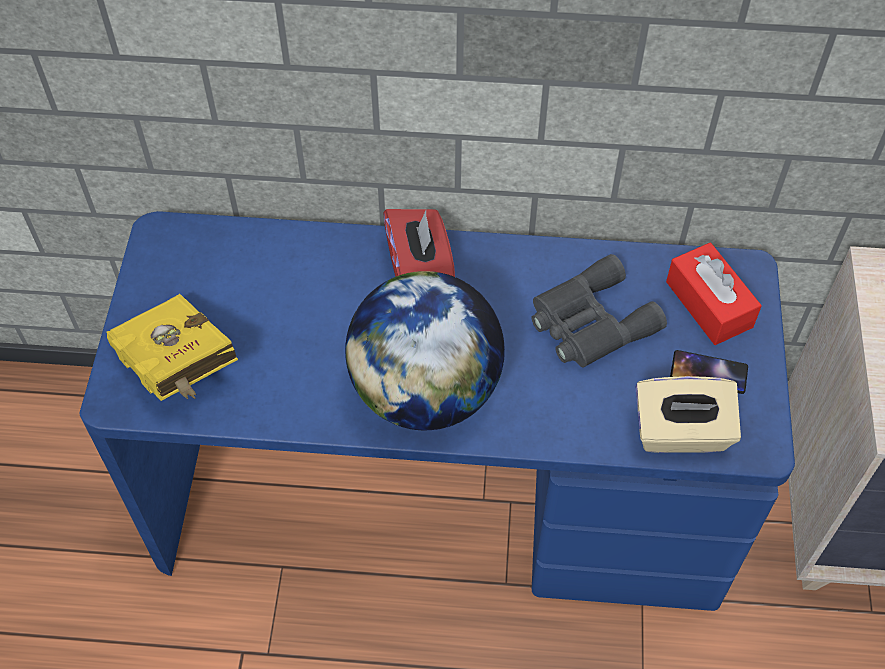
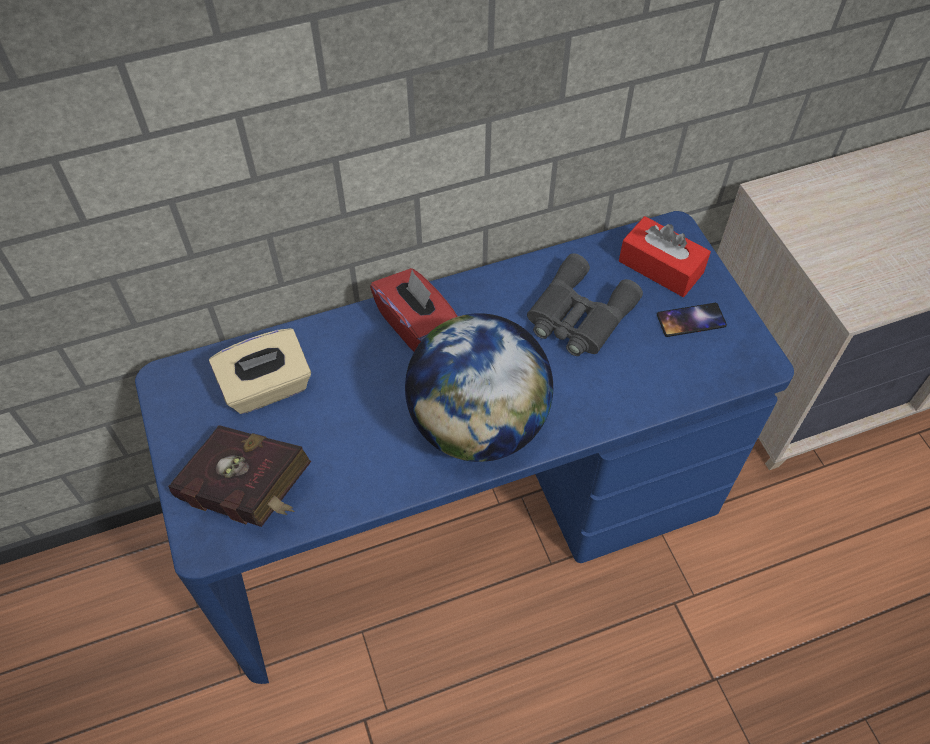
camera: 25 degrees left, 0 degrees up
(178, 370) = (250, 494): yellow book -> red book
(681, 433) = (697, 376): beige tissue box -> beige tissue box (267, 388)

